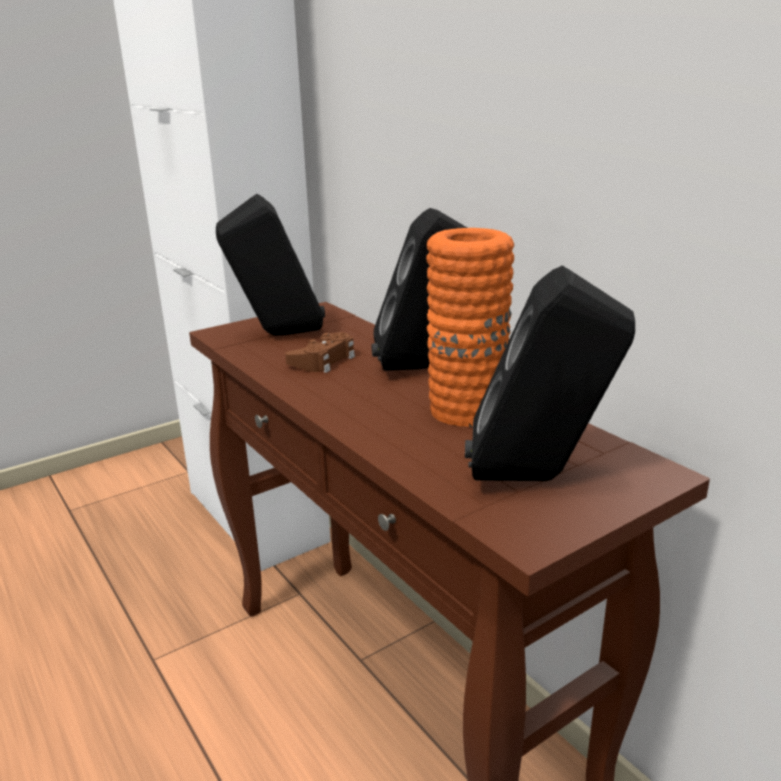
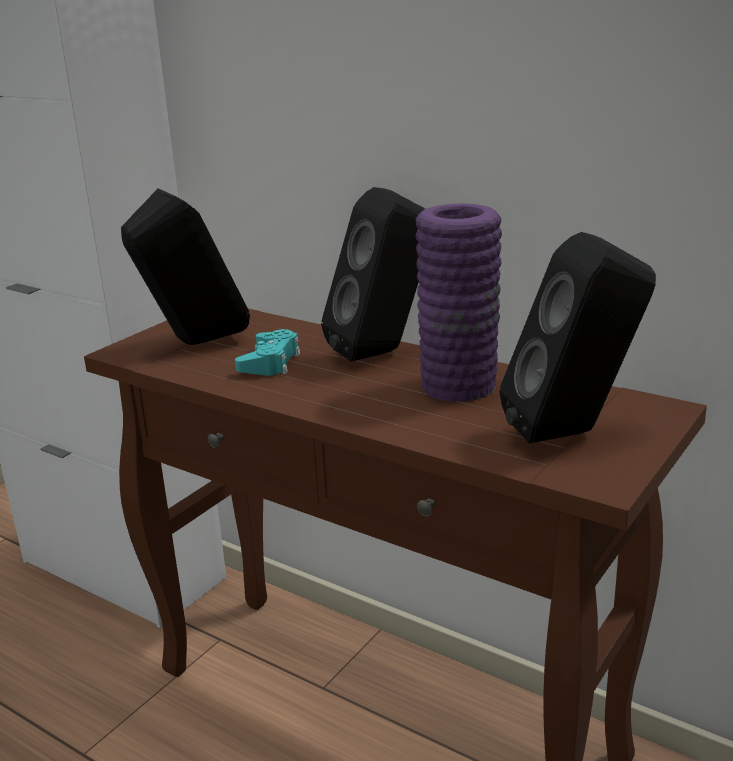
camera: 20 degrees left, 0 degrees up
(323, 360) = (270, 362): brown game controller -> turquoise game controller
(466, 410) = (458, 386): orange vase -> purple vase

